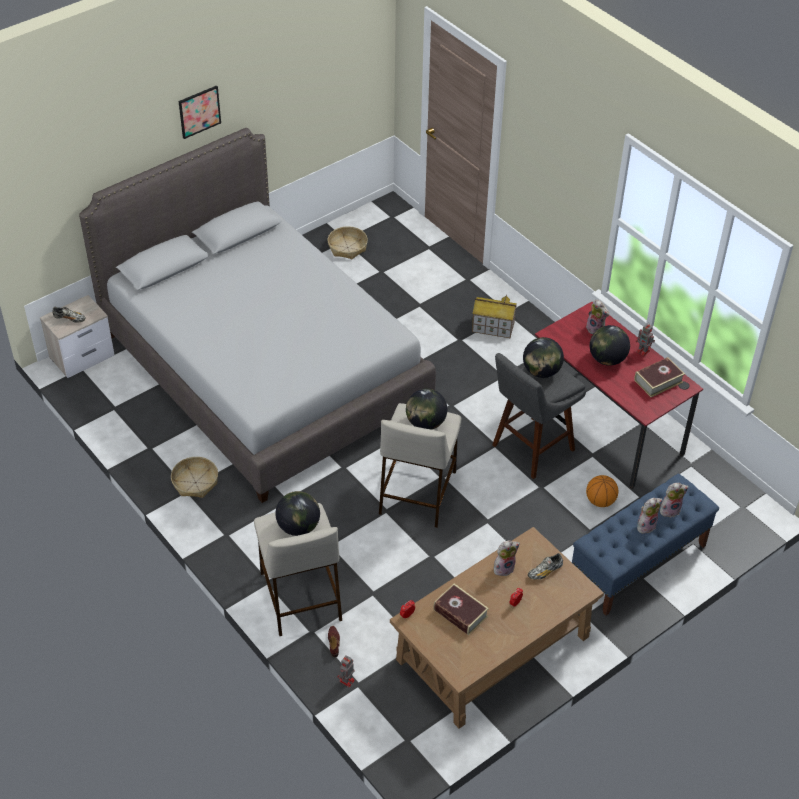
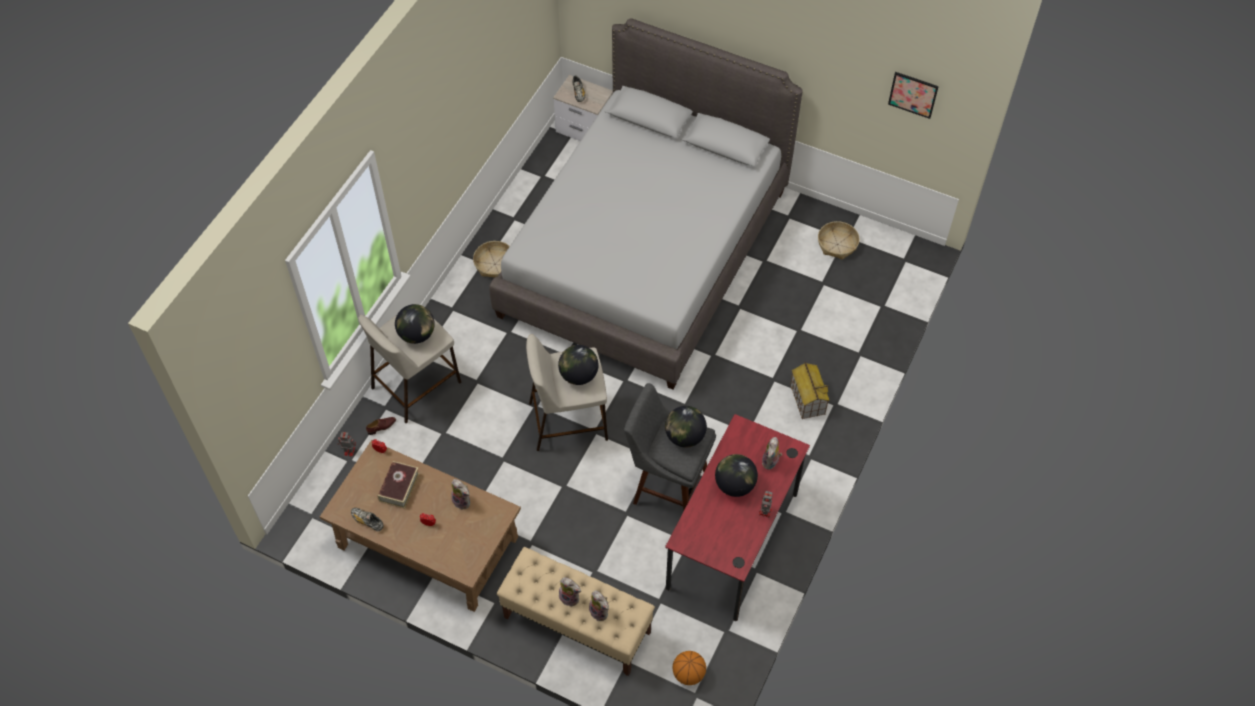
camera: 65 degrees right, 10 degrees up
(199, 111) = (749, 27): picture -> picture (913, 94)
(545, 571) = (473, 534): shoe -> shoe (367, 521)
(600, 501) = (635, 567): basketball -> basketball (688, 674)
(638, 564) = (576, 624): blue bench -> beige bench
(658, 381) = (730, 538): book -> none

